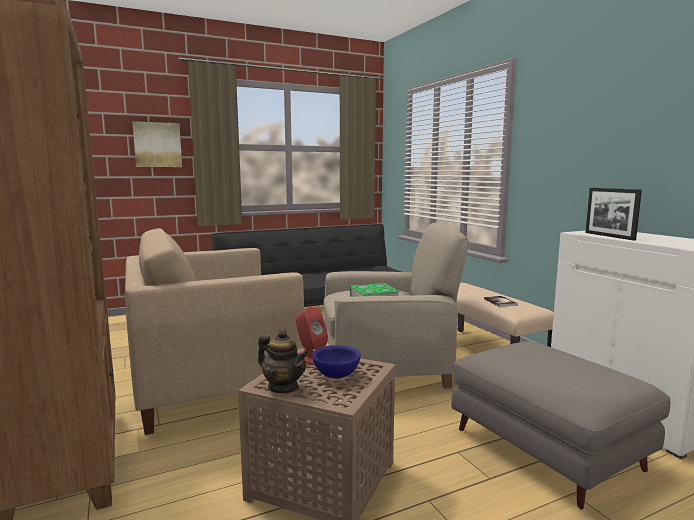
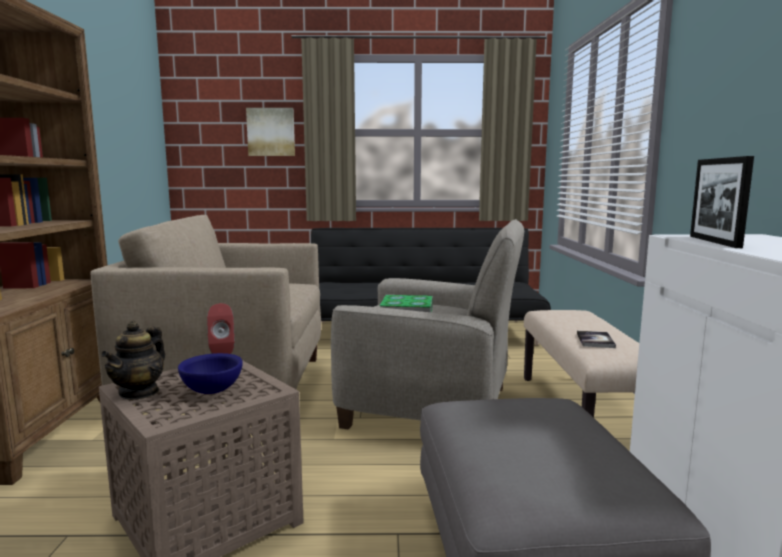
camera: 25 degrees right, 0 degrees up
(283, 387) = (139, 392): teapot -> teapot turned 45 degrees clockwise

